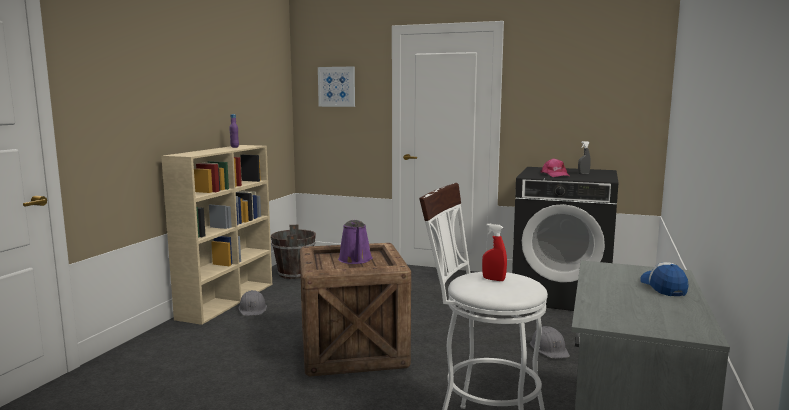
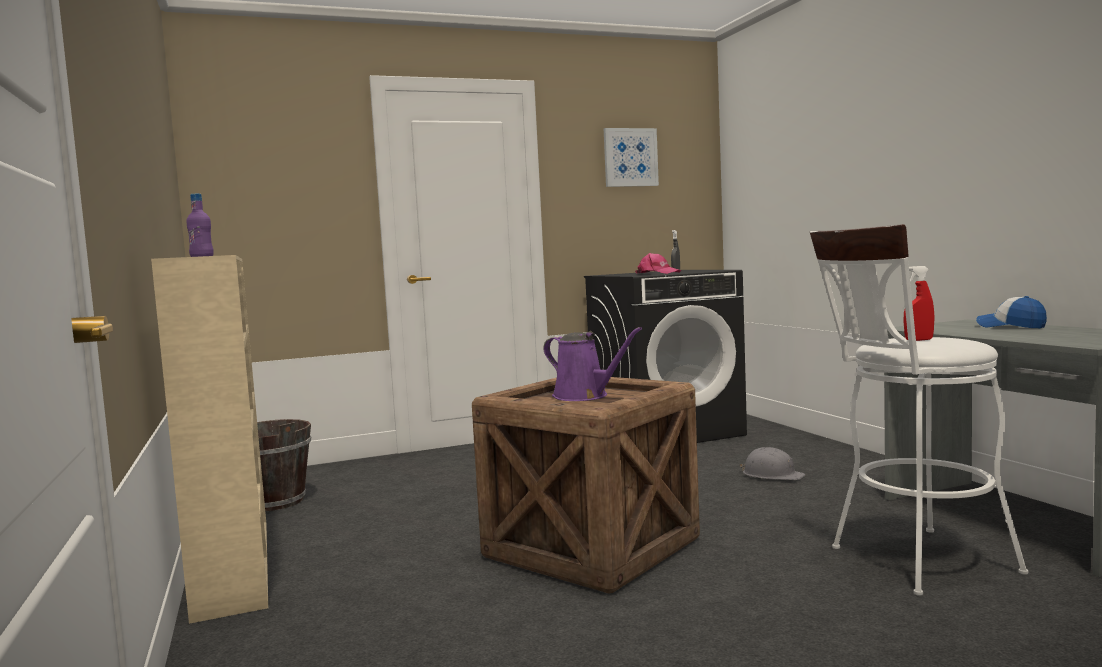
camera: 40 degrees left, 5 degrees down
(253, 309) = (313, 559): grey hard hat -> none
(337, 86) = (275, 171): picture -> picture (630, 157)

